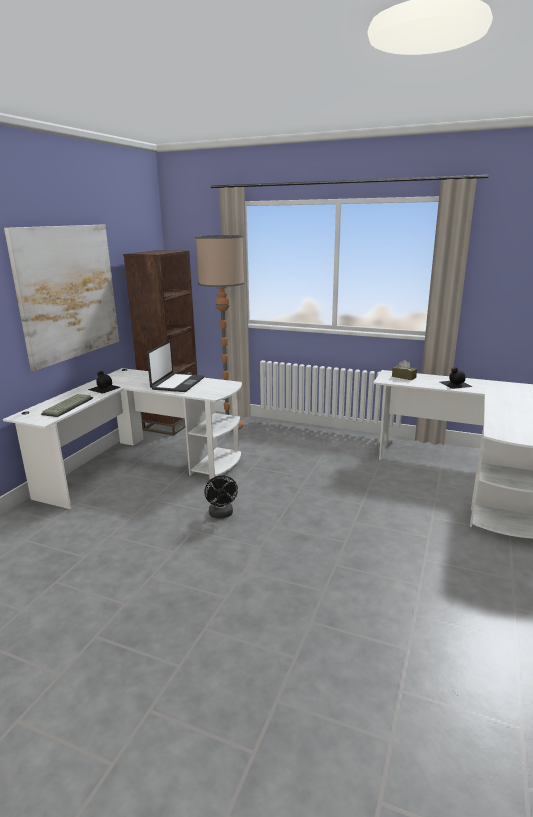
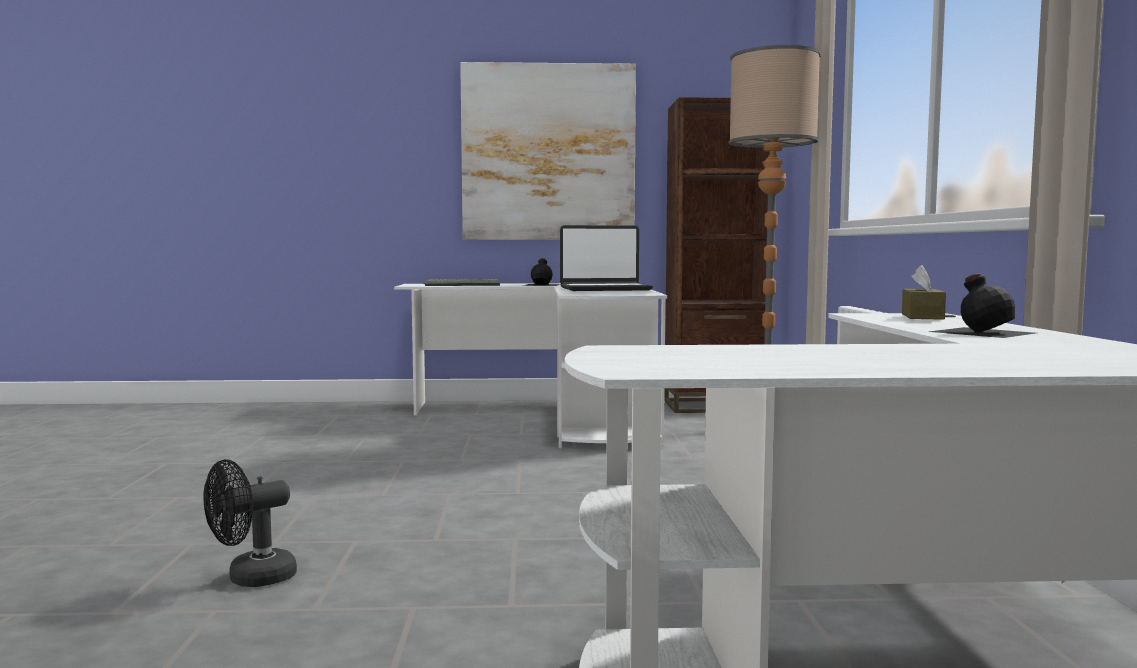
camera: 65 degrees right, 15 degrees down
(221, 515) = (458, 465): black fan -> black fan (251, 579)

